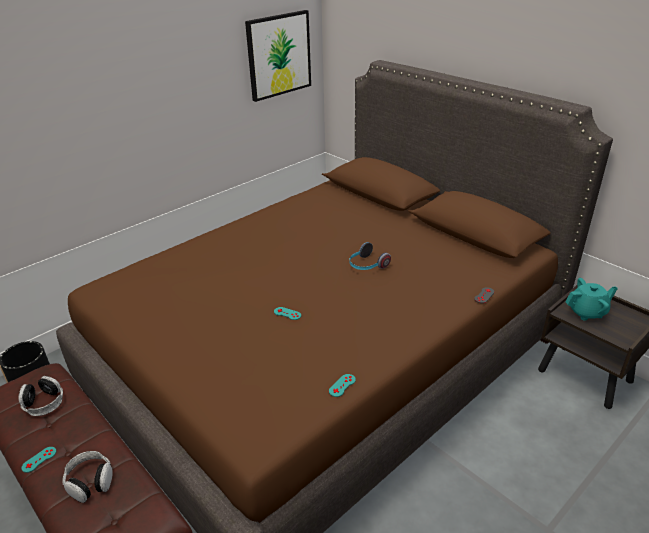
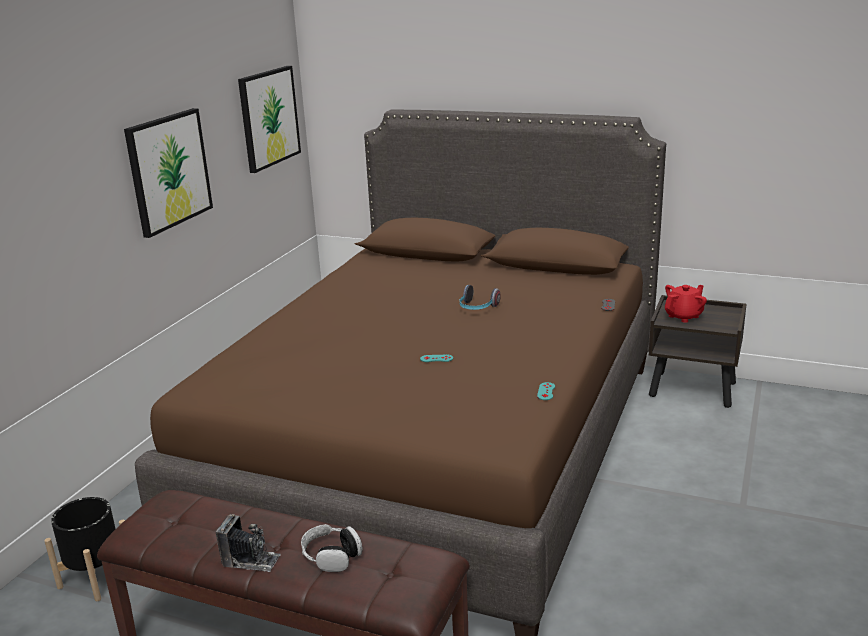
camera: 25 degrees left, 10 degrees down
(39, 459) = (251, 560): turquoise game controller -> camera
(44, 403) = (200, 519): headphones -> none
(160, 97) = (168, 171): none -> picture
(587, 312) = (684, 316): turquoise teapot -> red teapot

